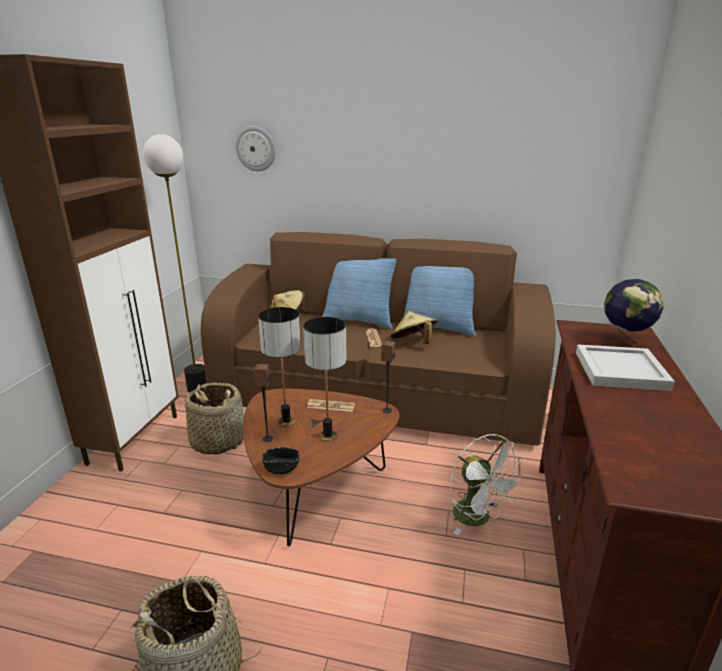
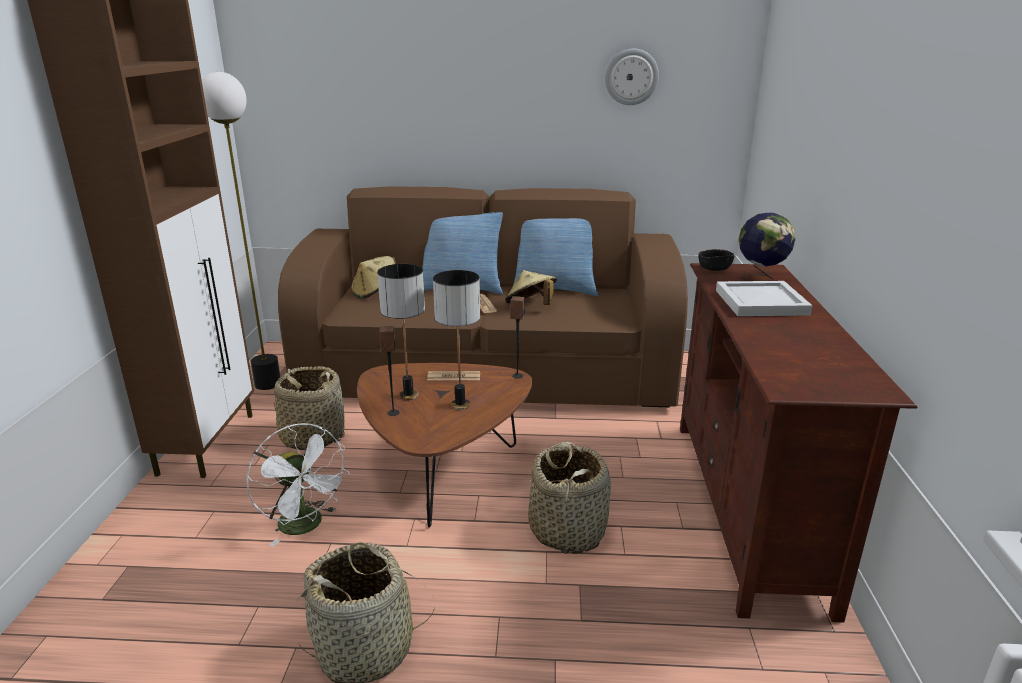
camera: 10 degrees left, 0 degrees up
(256, 148) = (324, 88): wall clock -> wall clock (631, 77)
(281, 468) = (419, 438): black bowl -> black bowl (714, 268)
(413, 566) = (568, 530): none -> basket
(478, 518) = (625, 480): white fan -> white fan (306, 526)

